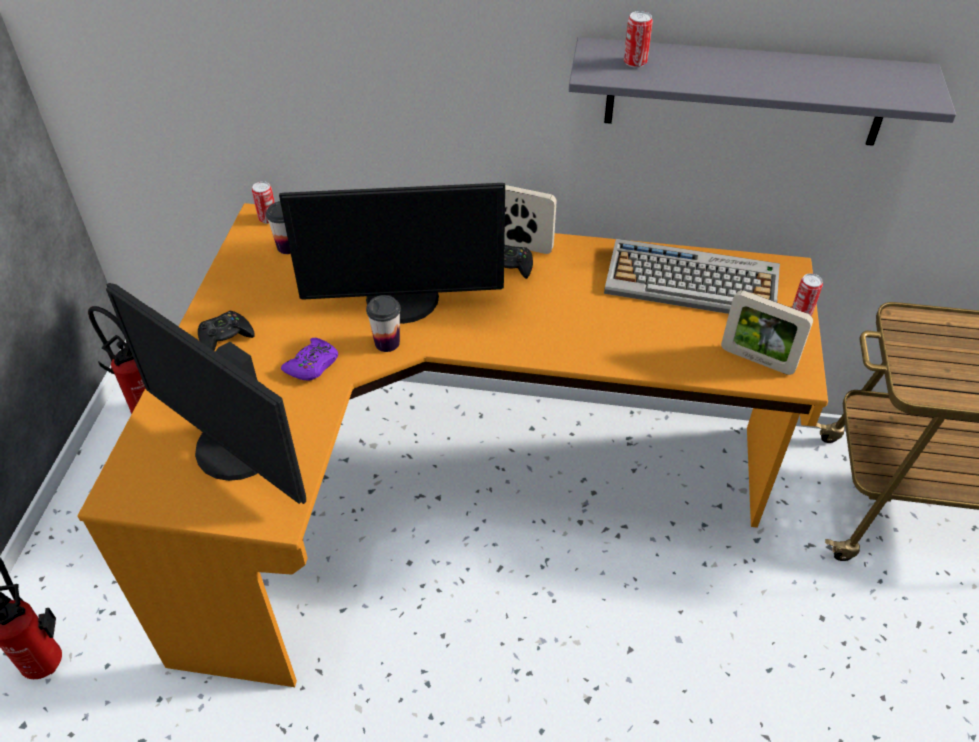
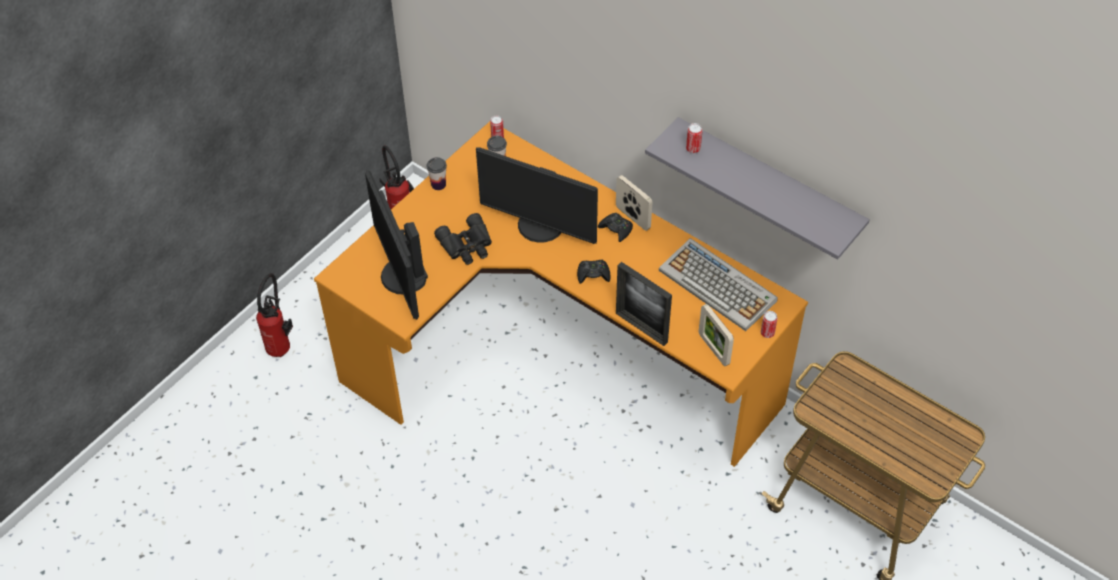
camera: 30 degrees right, 5 degrees up
(225, 337) = (432, 208): black game controller -> black game controller (593, 274)
(312, 365) = (467, 245): purple game controller -> black binoculars
(387, 343) = (514, 249): cup -> cup (438, 184)
(642, 372) = (641, 327): none -> picture frame

